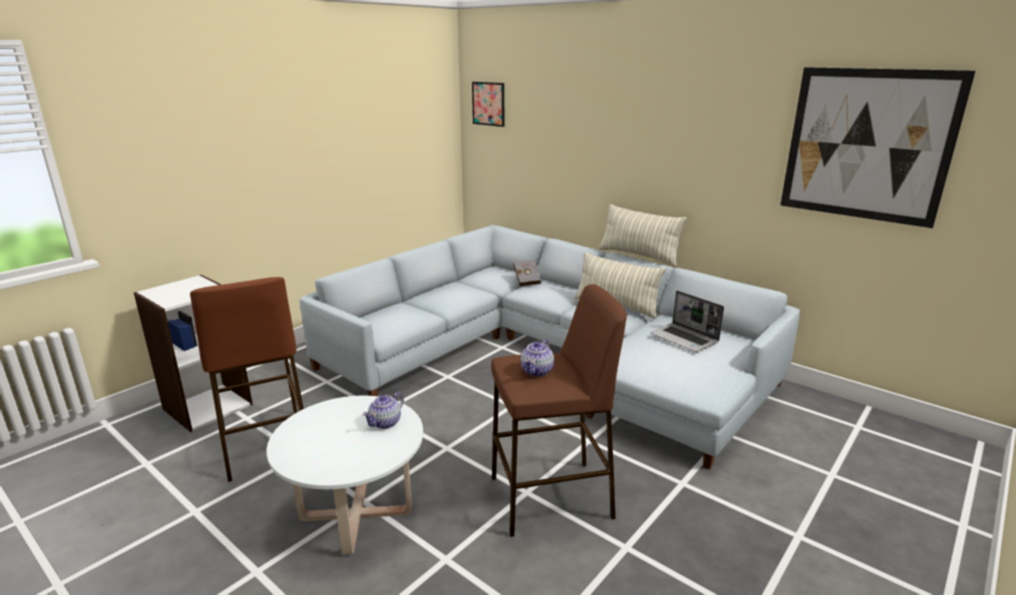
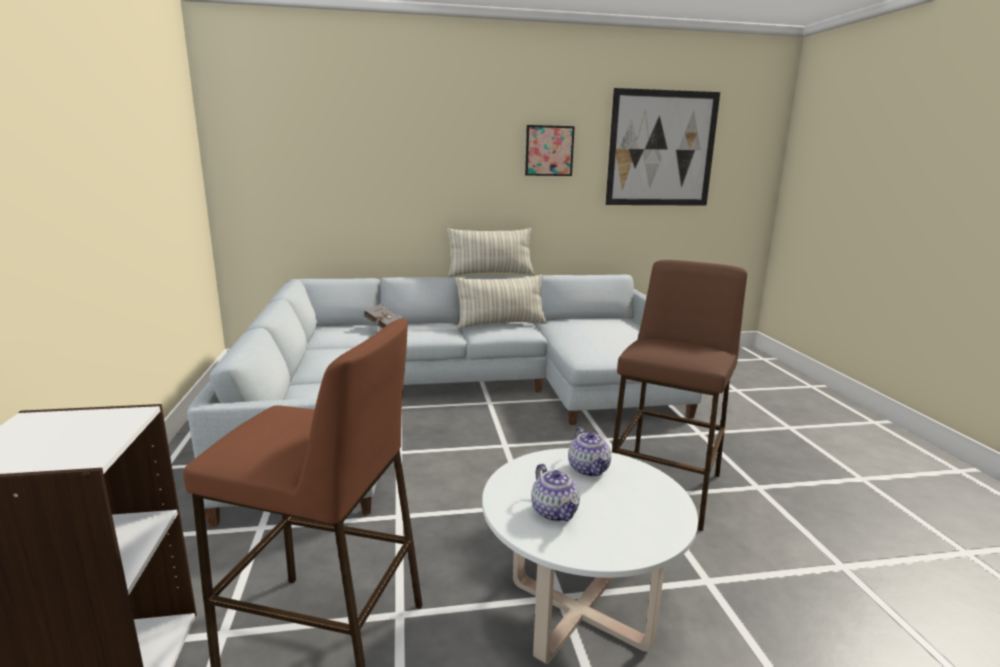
camera: 50 degrees left, 5 degrees down
(488, 104) = (253, 128): picture -> picture (549, 151)
(537, 371) = (683, 349): teapot -> teapot (555, 512)
(685, 339) = (597, 328): laptop -> none

